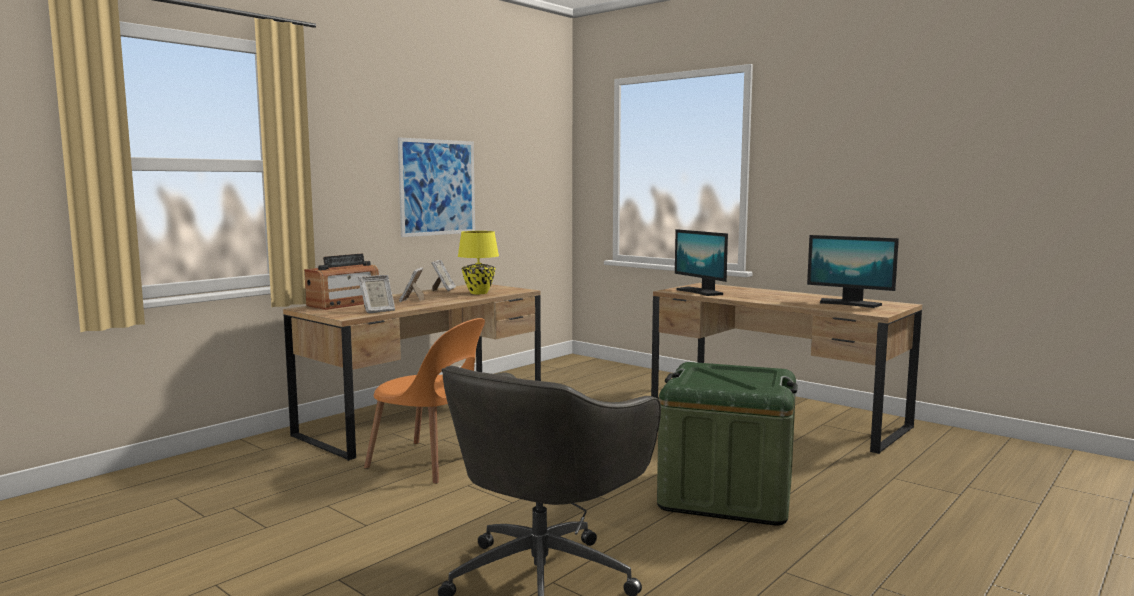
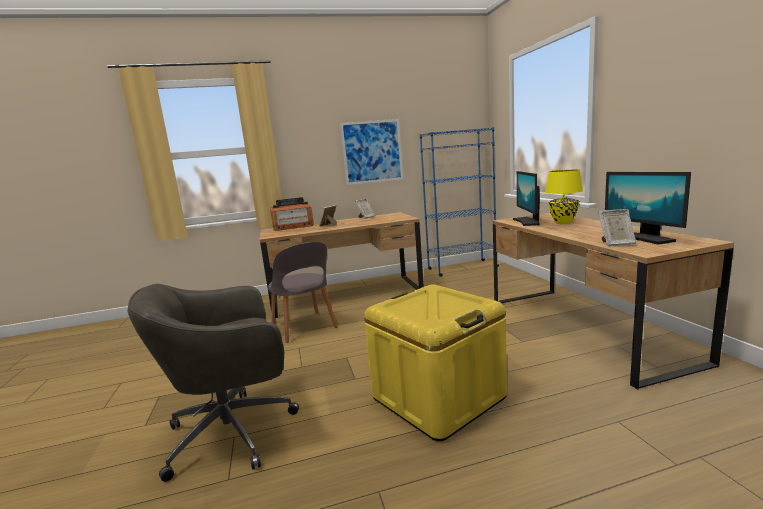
camera: 35 degrees right, 5 degrees up
(377, 311) = (292, 233): picture frame -> picture frame (616, 244)
(430, 462) = (304, 327): orange chair -> grey chair
(479, 293) = (378, 220): yellow table lamp -> yellow table lamp (563, 223)
(549, 368) = (462, 268): none -> blue bookcase
(726, 495) = (438, 397): green storage box -> yellow storage box

